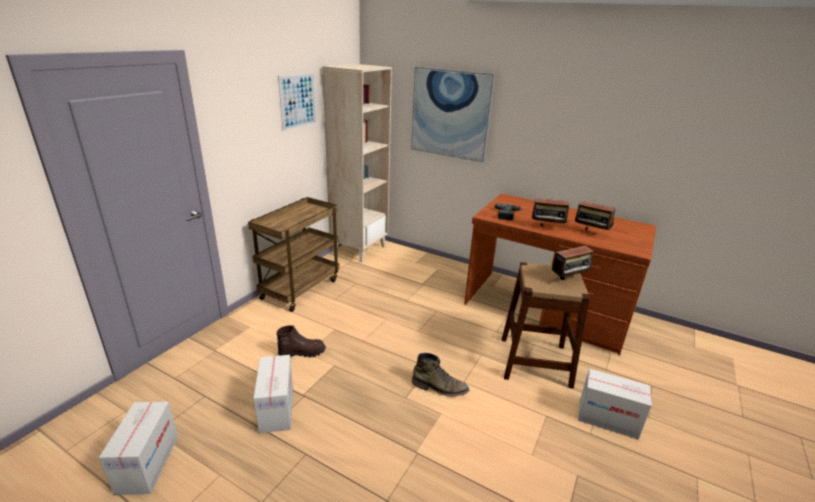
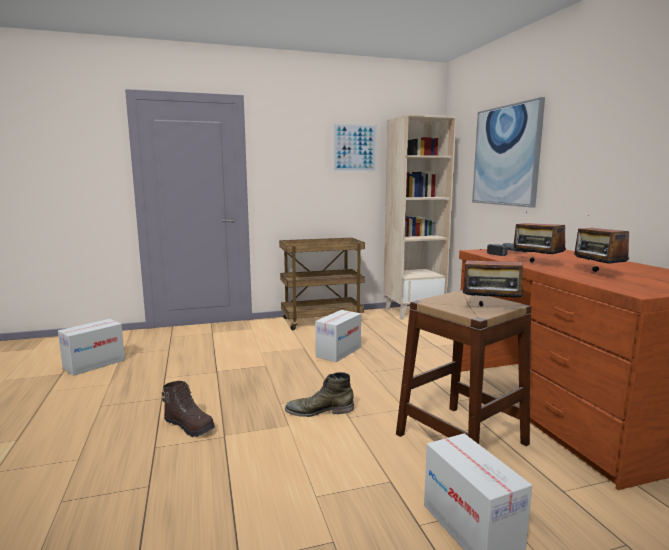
camera: 45 degrees right, 15 degrees down
(277, 409) = (190, 371): cardboard box -> cardboard box (338, 352)
(302, 352) = (258, 351): brown boot -> brown boot (190, 426)
(439, 387) = (319, 411): green boot -> green boot turned 120 degrees clockwise

